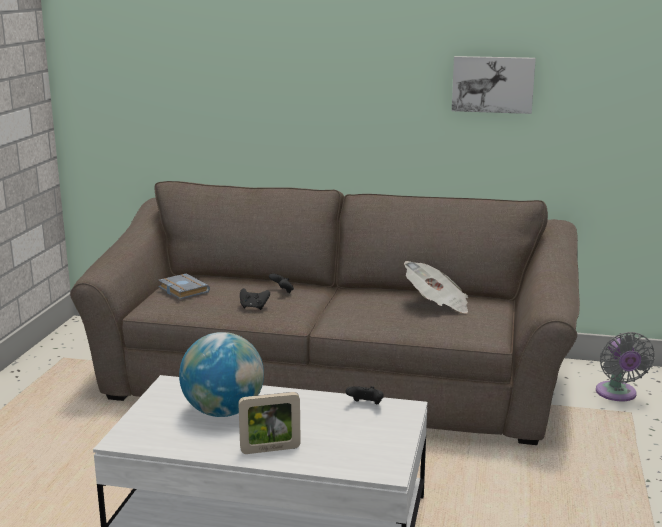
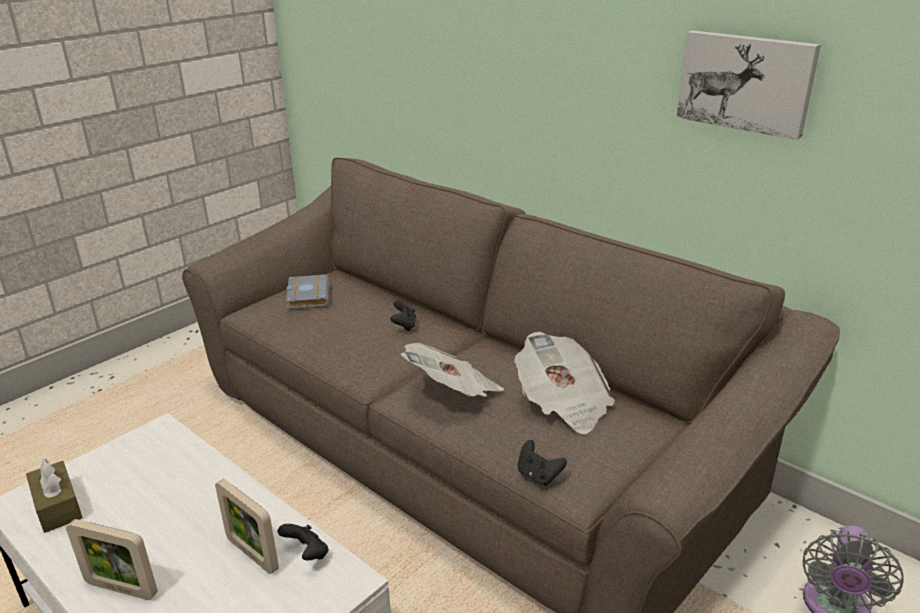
camera: 30 degrees right, 10 degrees up
(157, 433) = (57, 506): none -> brown tissue box
(223, 411) = (153, 498): globe -> none
(253, 307) = (346, 343): black game controller -> black game controller (538, 476)
(332, 414) = (252, 554): none -> picture frame
(364, 314) = (453, 392): none -> newspaper

